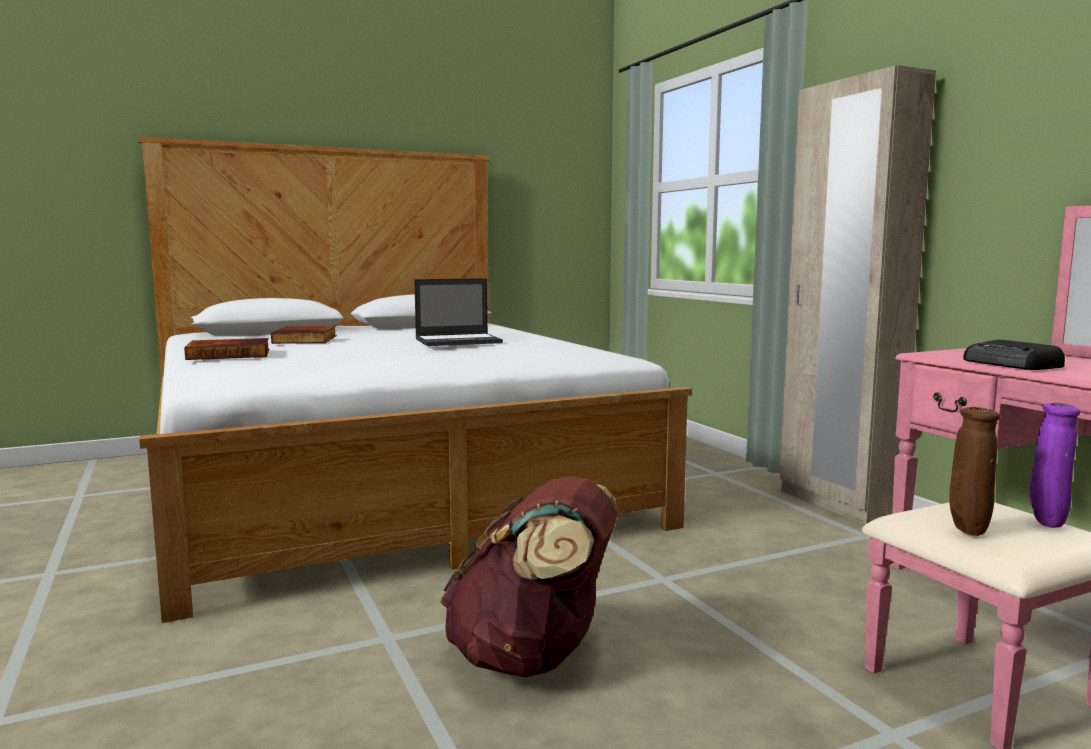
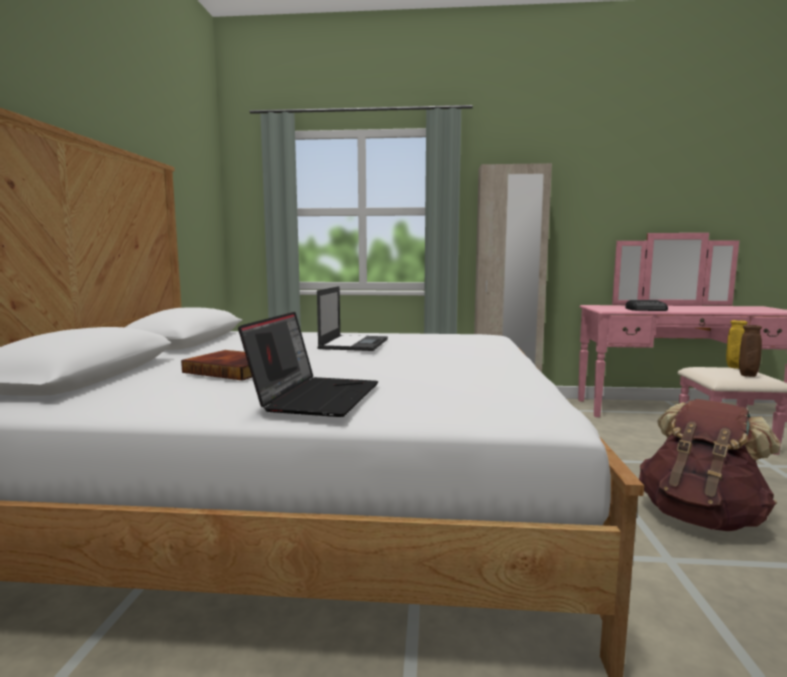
camera: 60 degrees left, 0 degrees up
(230, 354) = (315, 396): book -> laptop
(1047, 524) = (734, 368): purple vase -> yellow vase

